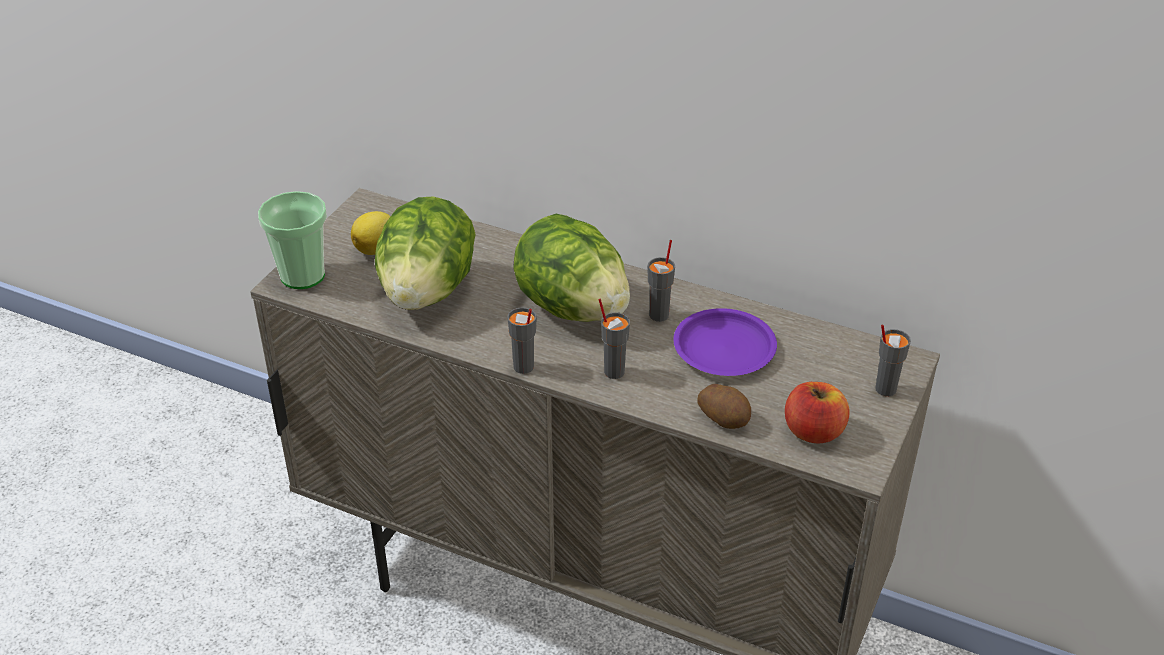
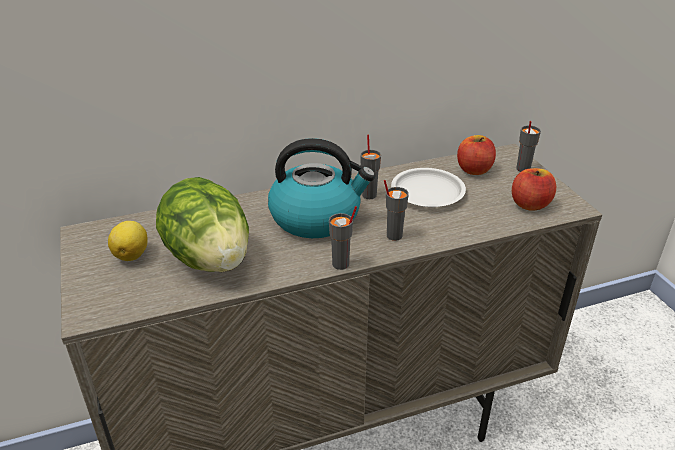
camera: 45 degrees left, 5 degrees down
(302, 275) = (95, 302): cup -> none
(572, 307) = (317, 217): lettuce -> kettle
(723, 348) = (427, 192): purple plate -> white plate
(724, 417) = (484, 223): potato -> none
(823, 355) = (474, 170): none -> apple

